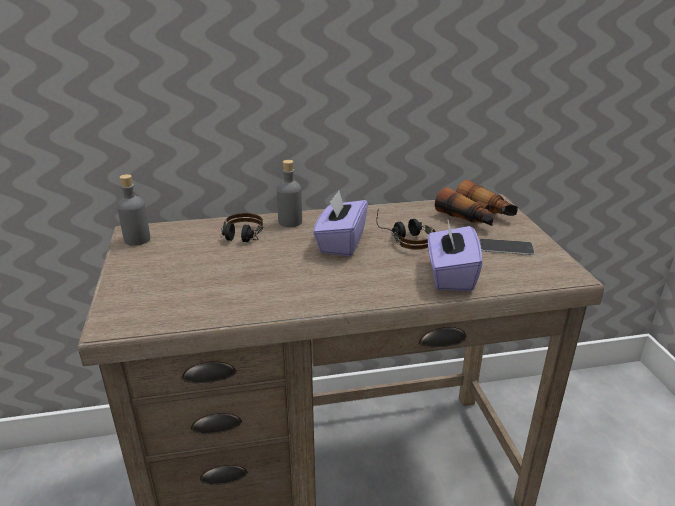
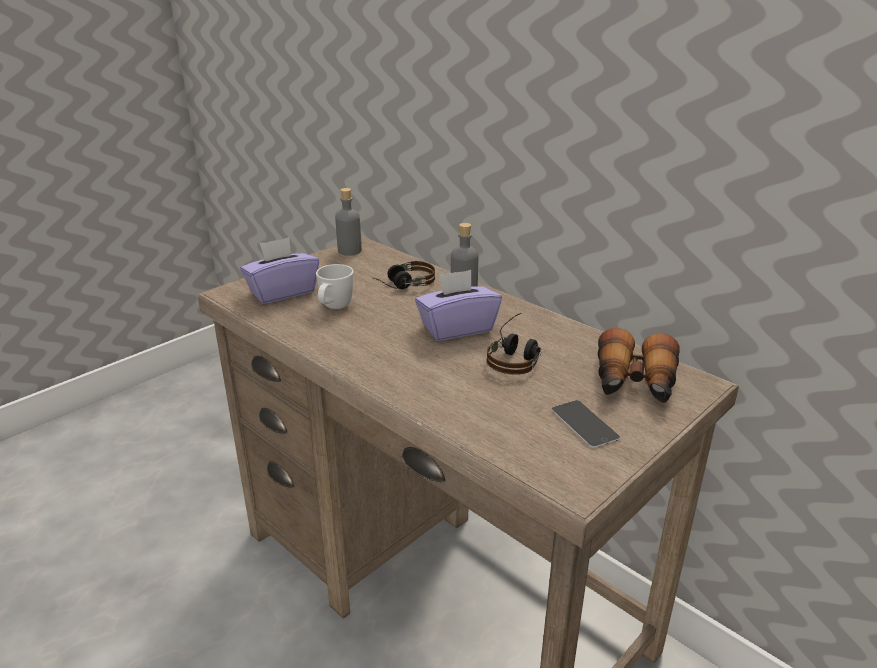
camera: 55 degrees right, 0 degrees up
(235, 280) = (334, 308): none -> white mug
(450, 276) = (468, 406): purple tissue box -> purple tissue box (282, 292)

